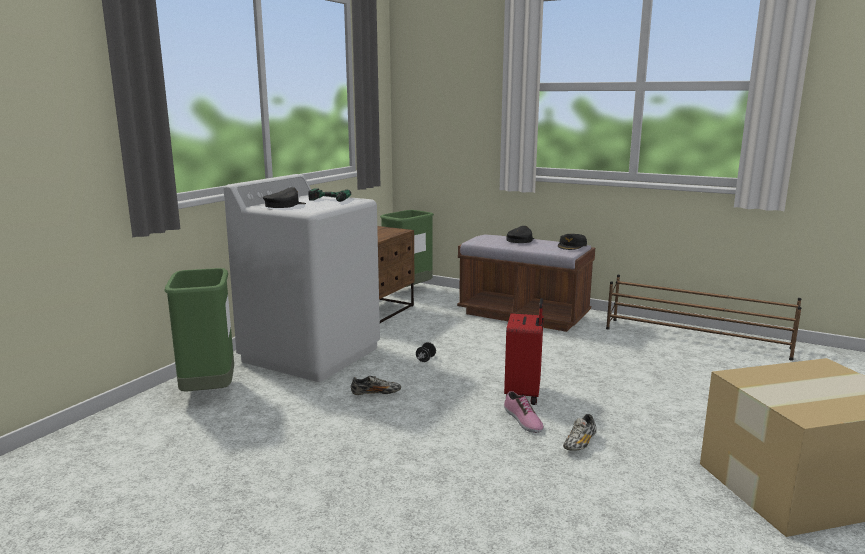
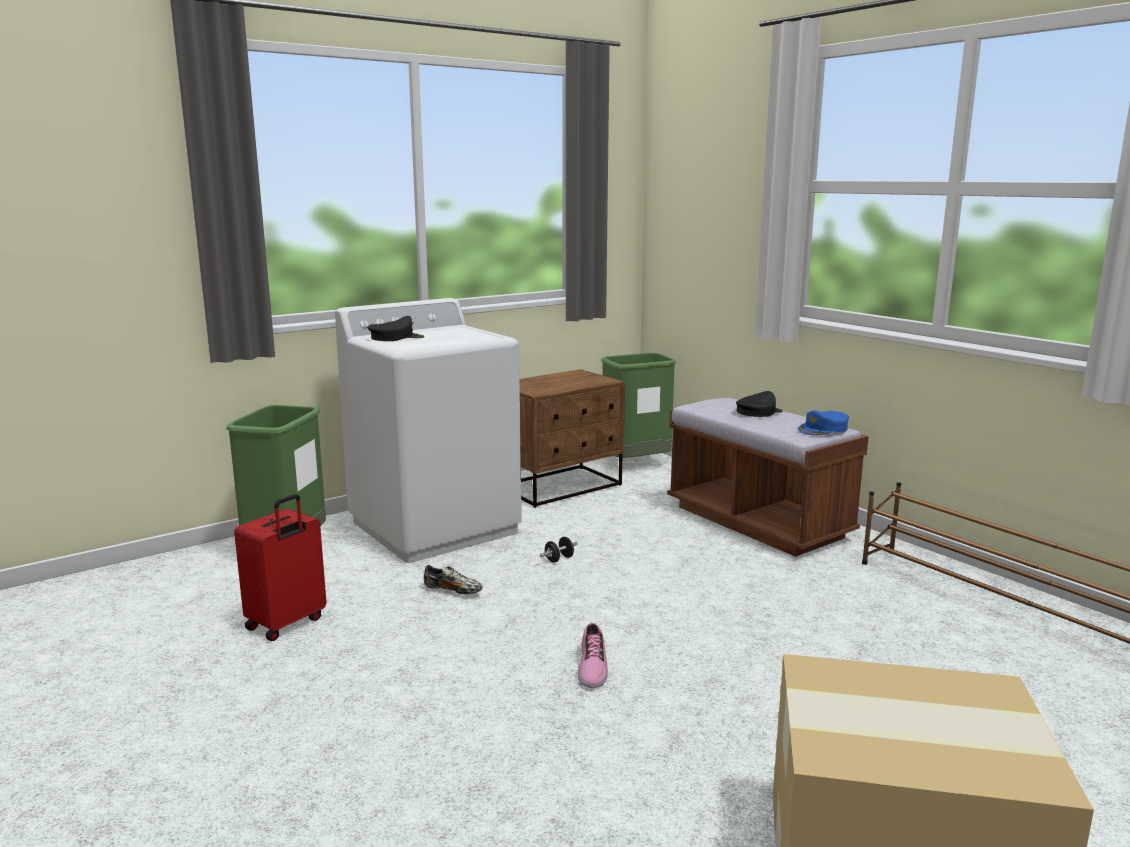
camera: 25 degrees right, 0 degrees up
(327, 201) = (456, 336): power drill -> none
(524, 394) = (633, 632): red suitcase -> red suitcase (287, 624)
(572, 246) = (823, 429): black cap -> blue cap
(580, 443) = (631, 717): shoe -> none

